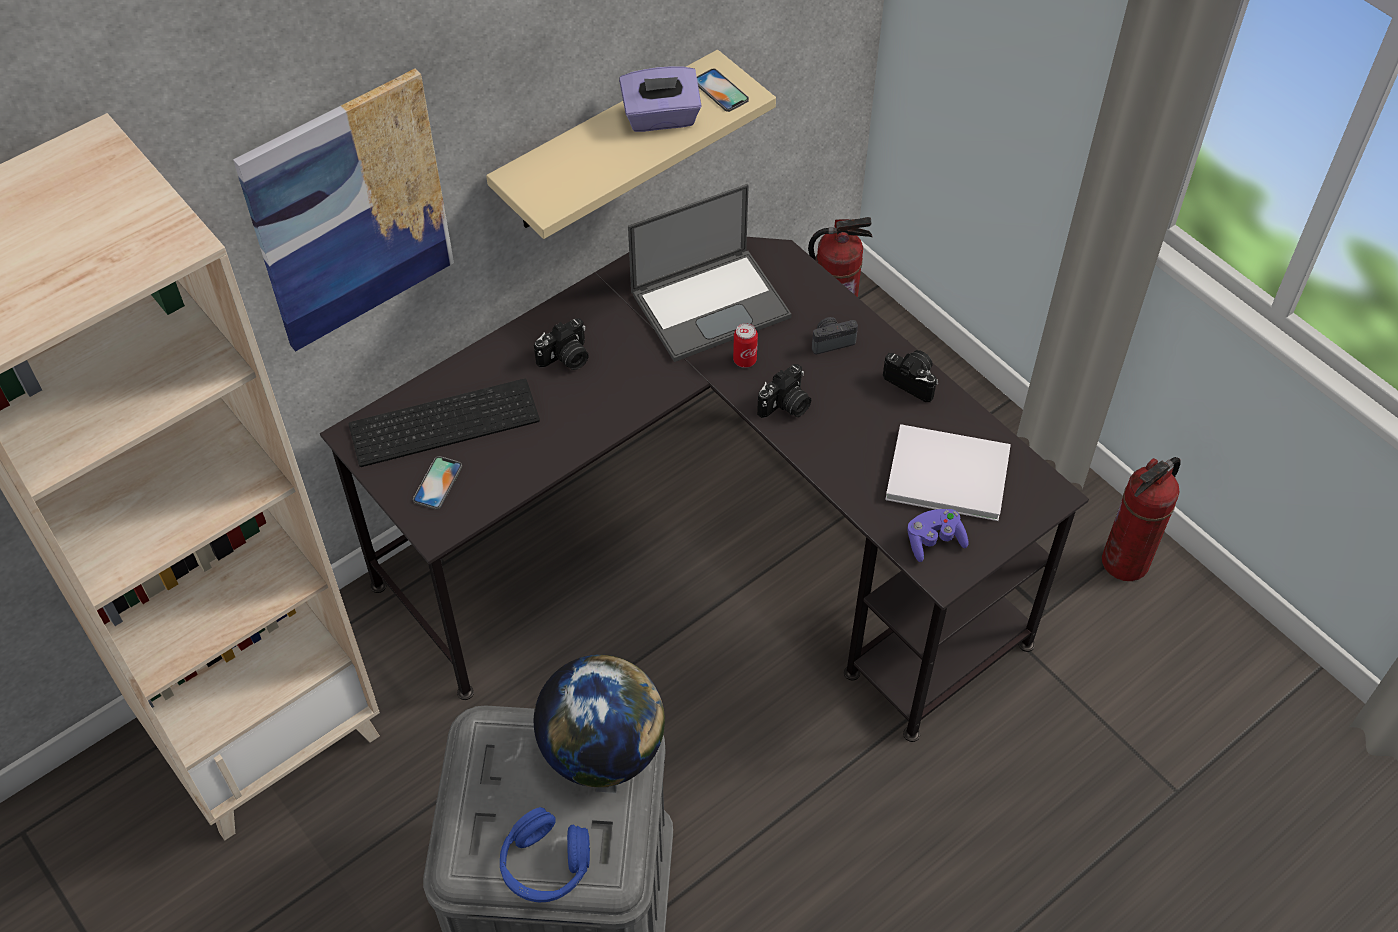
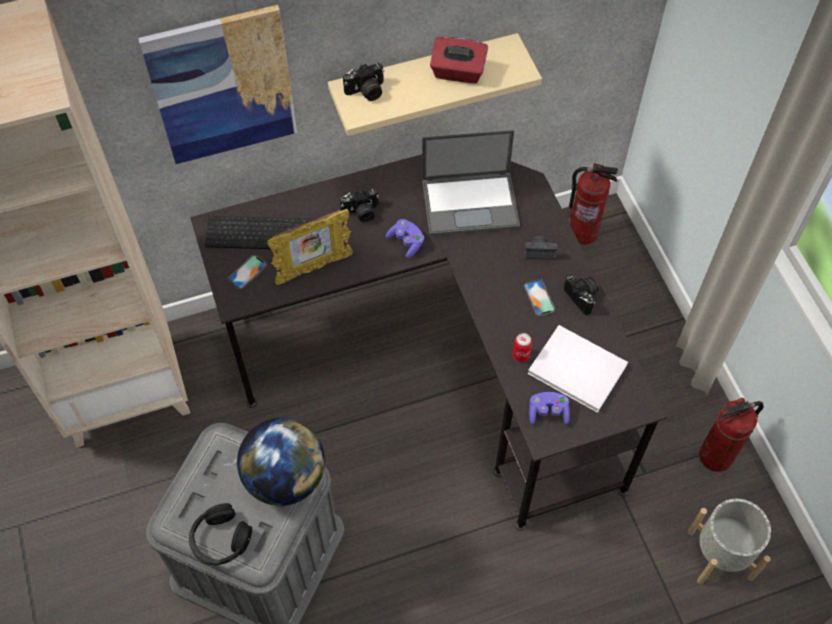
camera: 20 degrees right, 5 degrees up
(531, 450) = (313, 268): none -> picture frame
(545, 865) = (220, 540): blue headphones -> black headphones
(646, 379) = (406, 242): none -> purple game controller
(661, 118) = (458, 72): purple tissue box -> red tissue box
(720, 91) = (506, 63): phone -> phone (539, 298)
(744, 360) = (476, 248): can -> can (521, 355)
(786, 406) = (489, 288): camera -> camera (366, 92)
(1183, 685) = (719, 554): none -> grey planter

